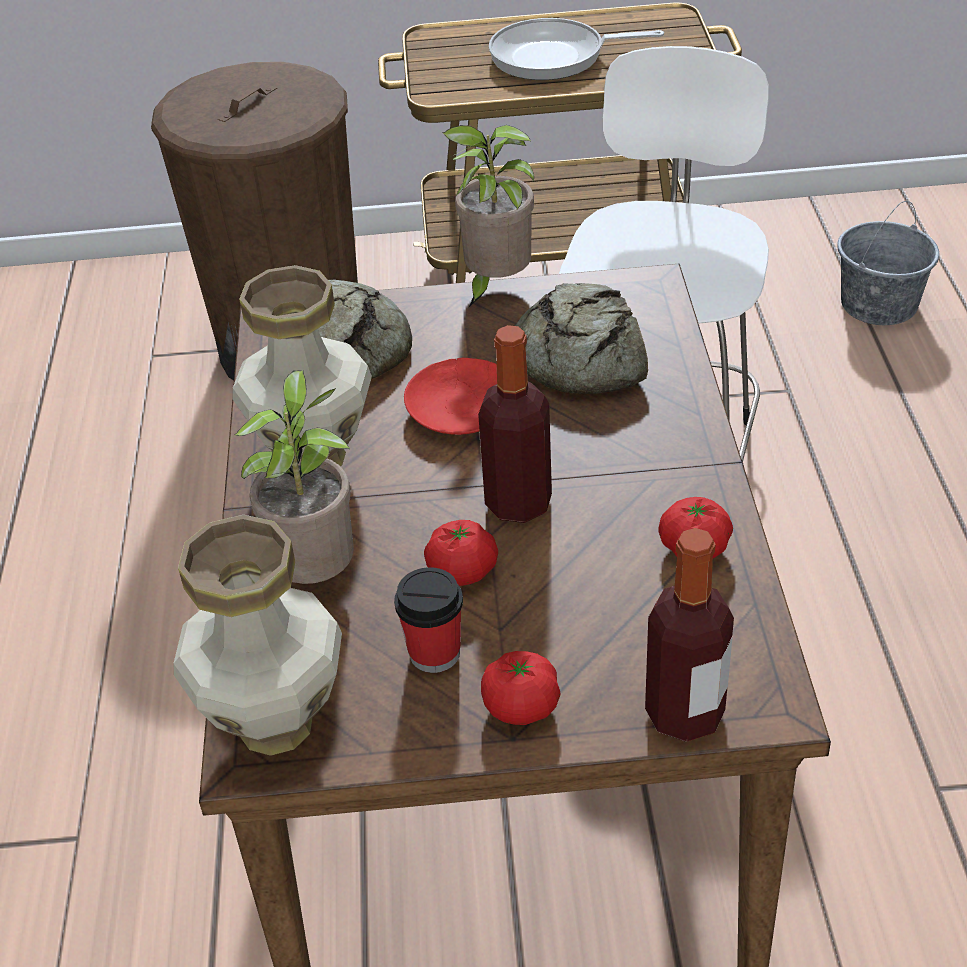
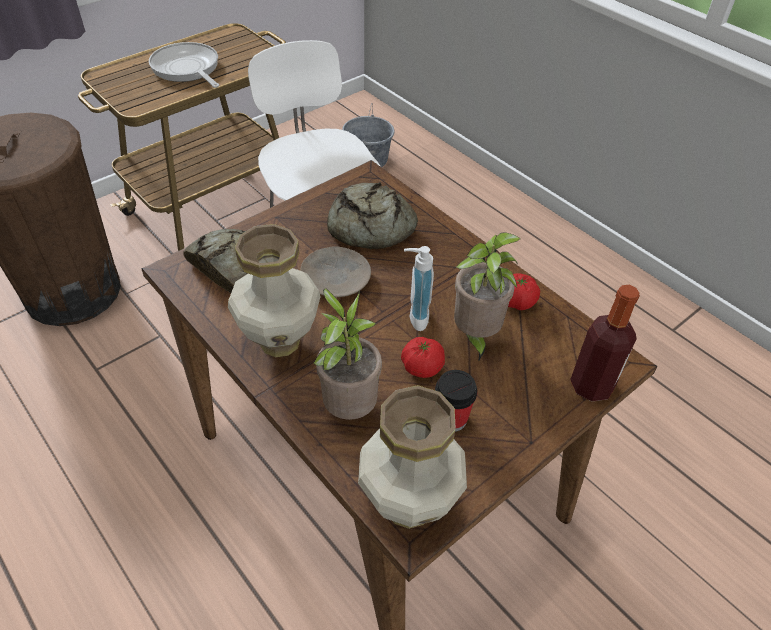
camera: 40 degrees left, 5 degrees up
(462, 407) = (335, 278): red plate -> beige plate
(495, 285) = (288, 204): potted plant -> potted plant (475, 336)
(518, 503) = (414, 317): bottle -> soap dispenser
(521, 706) = (519, 423): tomato -> none
(554, 57) = (187, 69): frying pan -> frying pan turned 90 degrees clockwise

